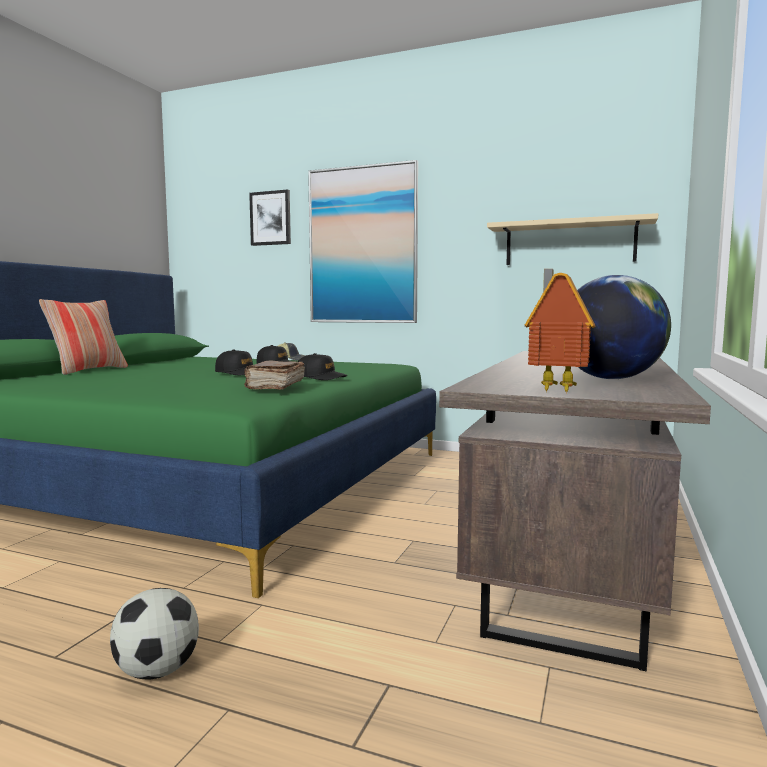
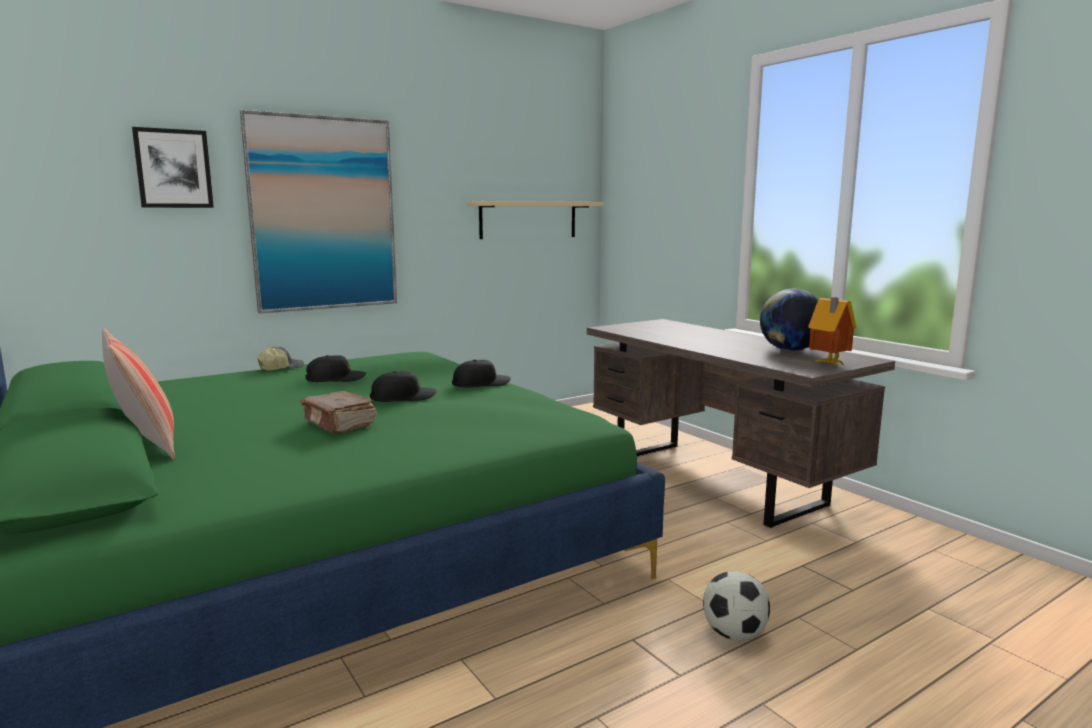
camera: 55 degrees left, 5 degrees up
(275, 386) = (535, 401): brown book -> brown book (339, 424)

